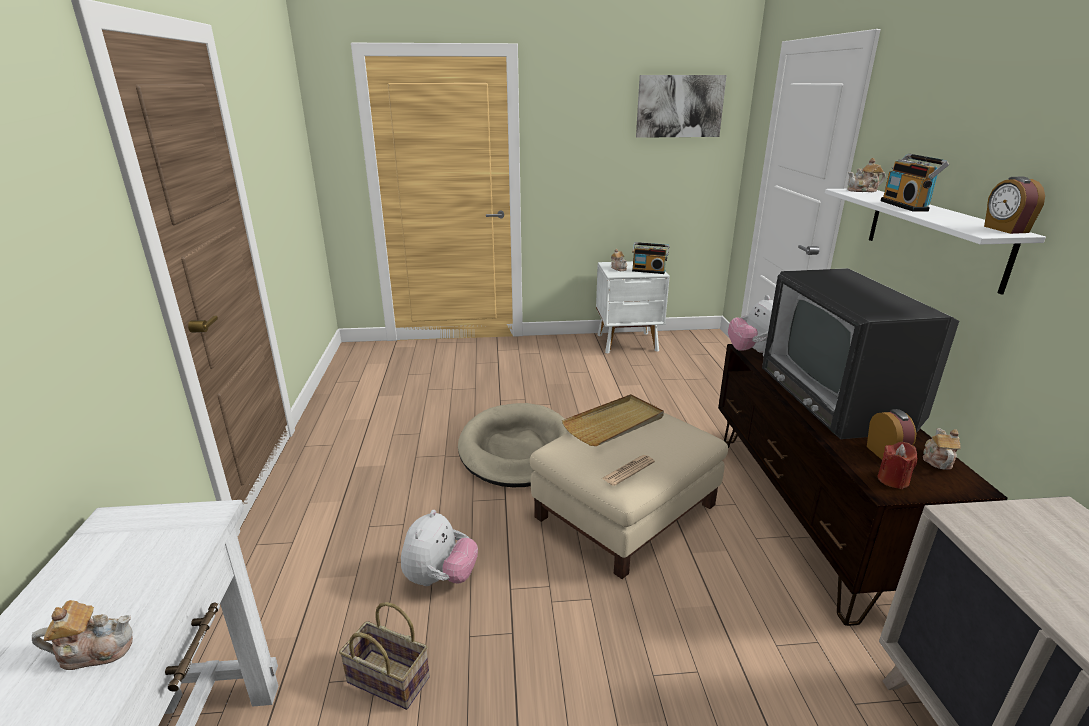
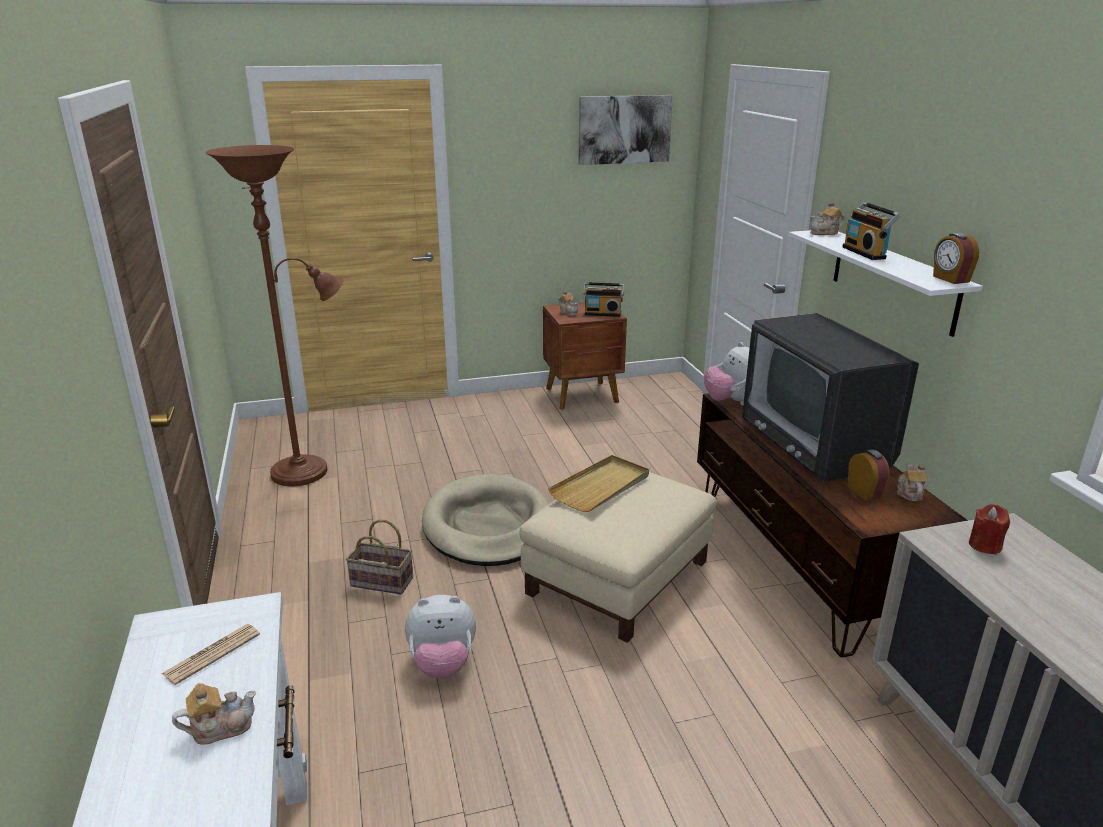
camera: 10 degrees left, 0 degrees up
(379, 387) = (307, 471): none -> brown floor lamp
(385, 680) = (416, 763): basket -> basket (380, 582)
(440, 578) = (442, 664): plush toy -> plush toy turned 75 degrees clockwise
(628, 343) = (583, 396): white nightstand -> brown nightstand
(628, 470) = (626, 532): newspaper -> newspaper (212, 654)
(893, 480) = (872, 515): red candle -> red candle (985, 545)

